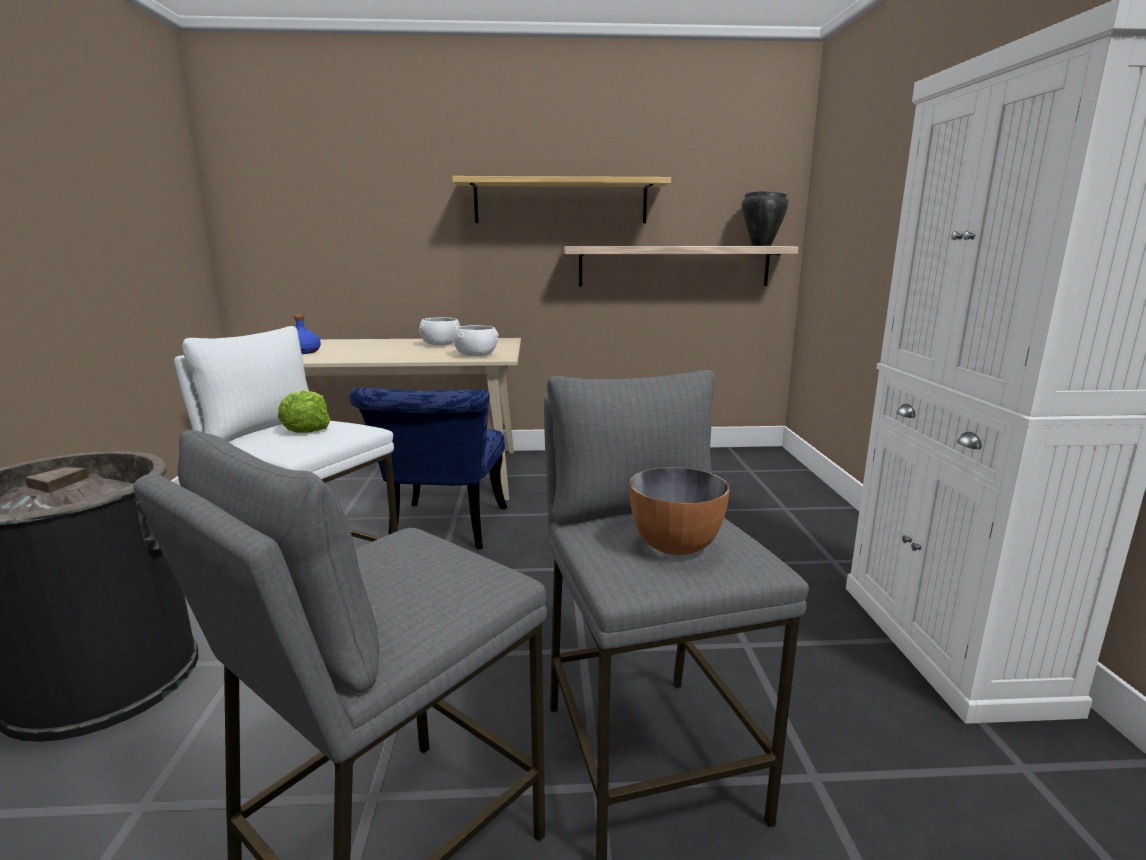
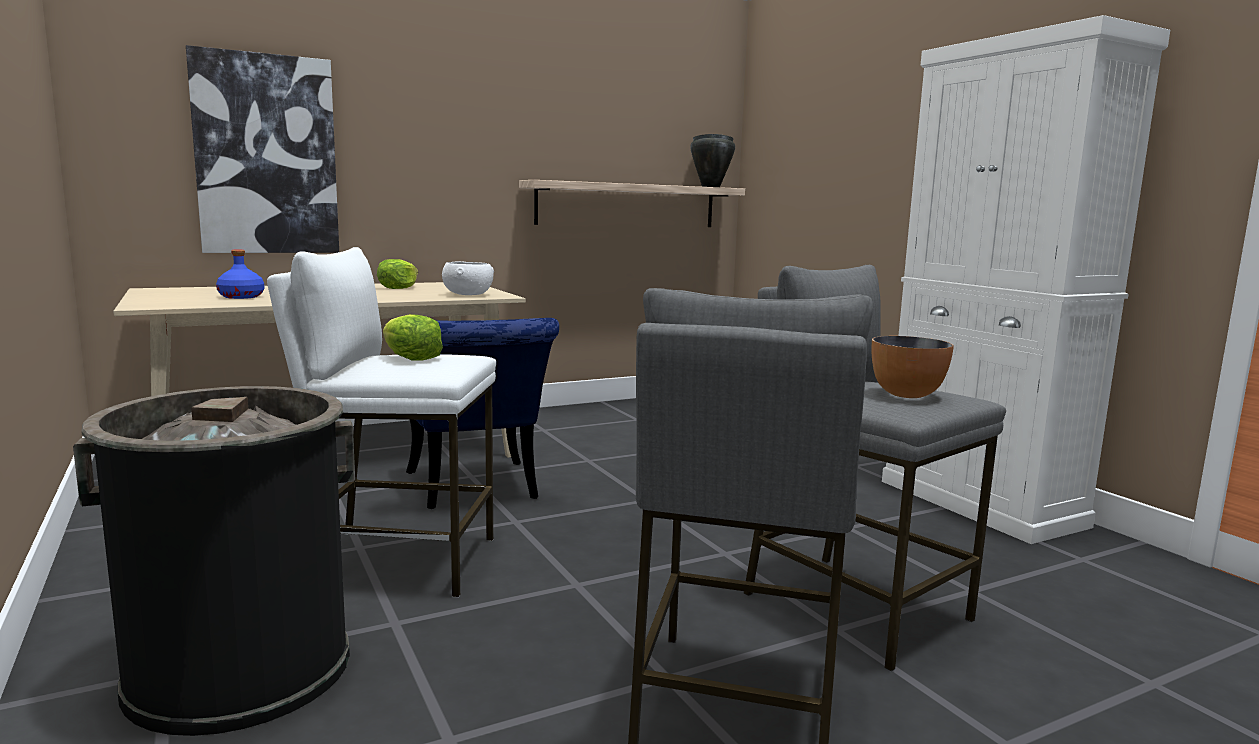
camera: 25 degrees left, 5 degrees down
(350, 234) = (266, 155): none -> picture
(440, 344) = (398, 288): white bowl -> lettuce
(561, 202) = (515, 132): shelf -> none

